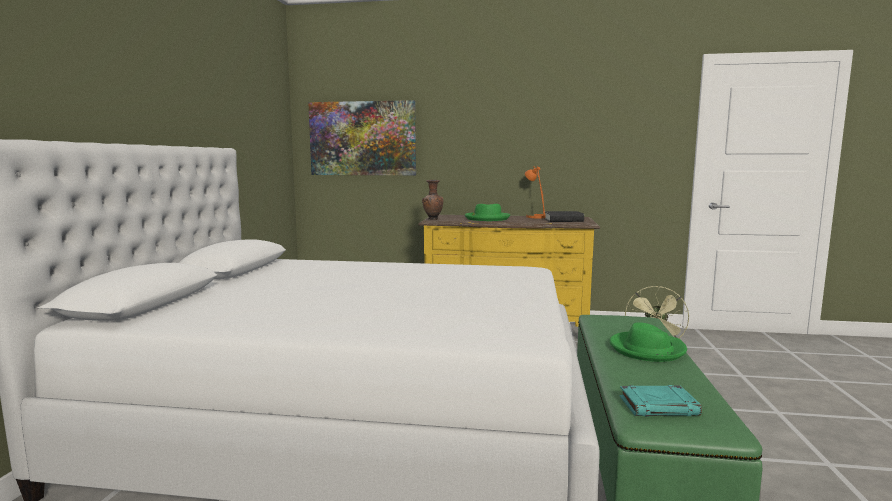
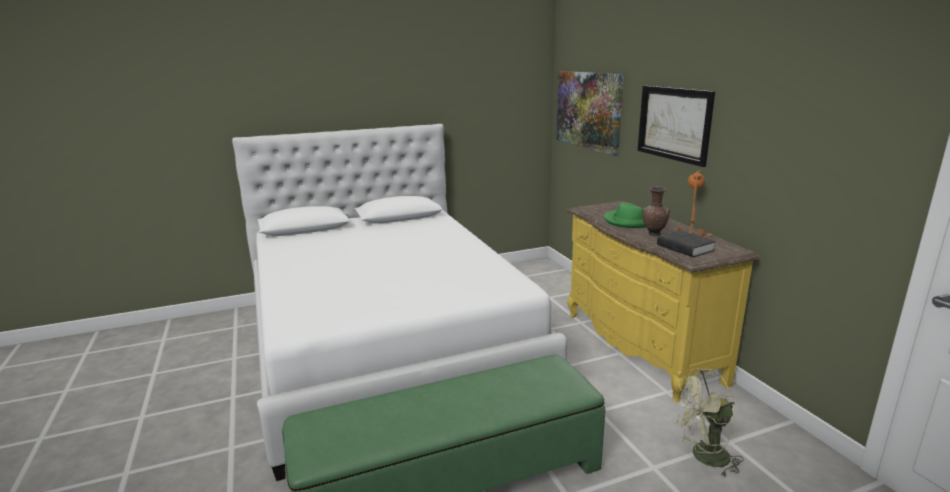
camera: 60 degrees right, 10 degrees up
(433, 219) = (582, 208): brown vase -> brown vase (653, 234)
(487, 137) = (674, 123): none -> picture
(647, 349) = (470, 403): green hat -> none
(659, 406) = (336, 424): turquoise book -> none

